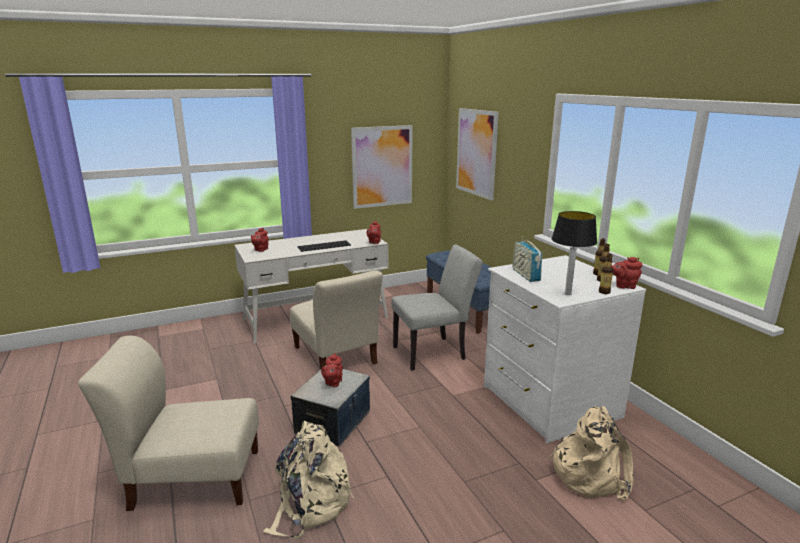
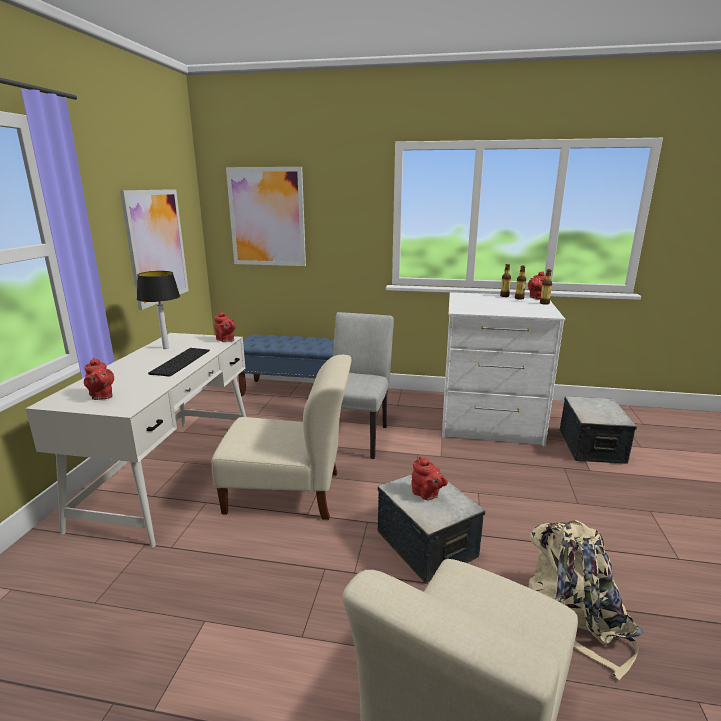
camera: 55 degrees left, 0 degrees up
(525, 275) = (482, 309): radio -> none
(568, 293) = (539, 310): table lamp -> table lamp (165, 348)
(590, 473) = (592, 447): beige backpack -> storage box

